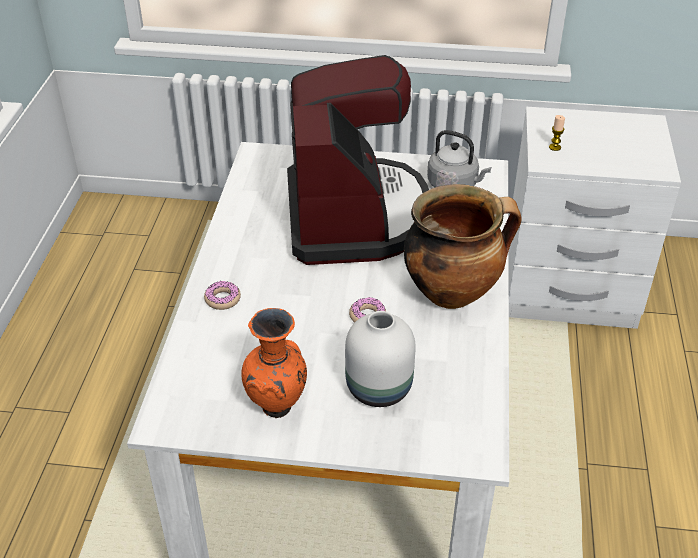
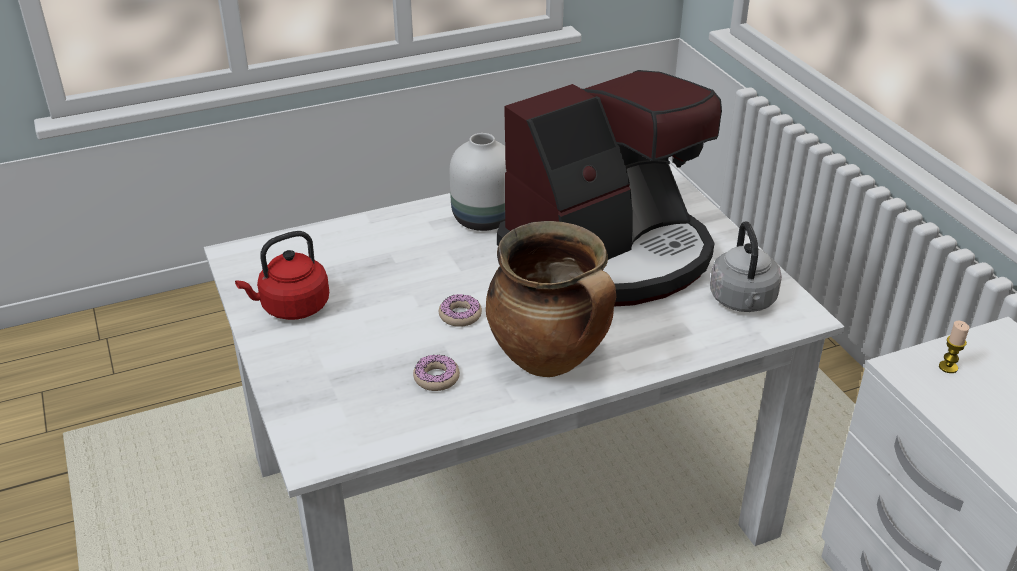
camera: 60 degrees right, 5 degrees down
(222, 299) = (411, 225): donut -> donut (436, 378)
(278, 409) = (291, 307): orange vase -> red kettle
(380, 388) = (363, 358): white vase -> white vase (484, 220)

